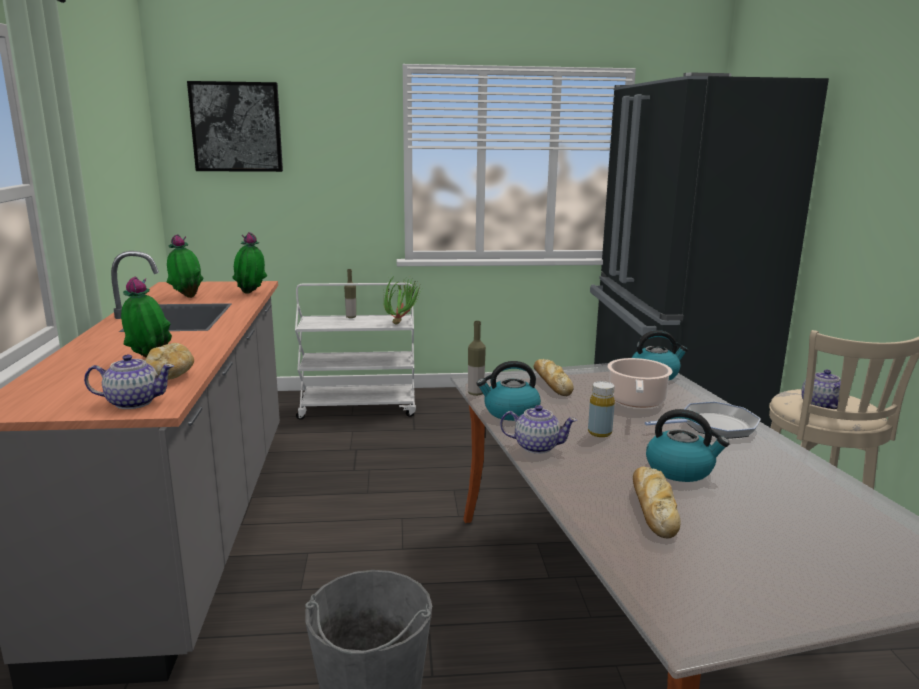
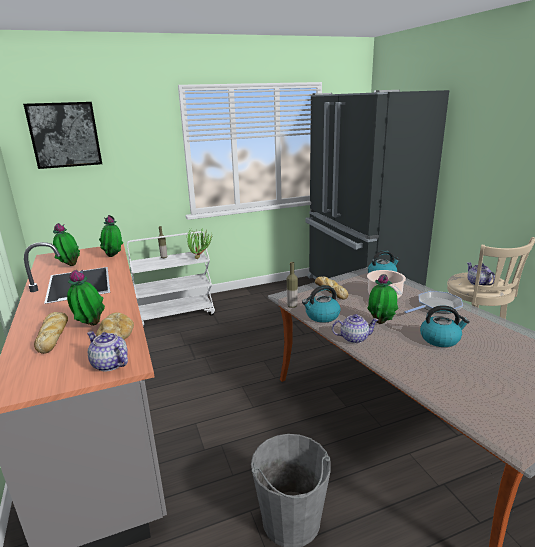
camera: 15 degrees left, 5 degrees up
(133, 402) = (110, 364): teapot -> teapot turned 120 degrees counterclockwise
(599, 433) = (381, 322): yellow bottle -> potted plant
(653, 507) = (444, 368): bread -> bread (53, 335)

